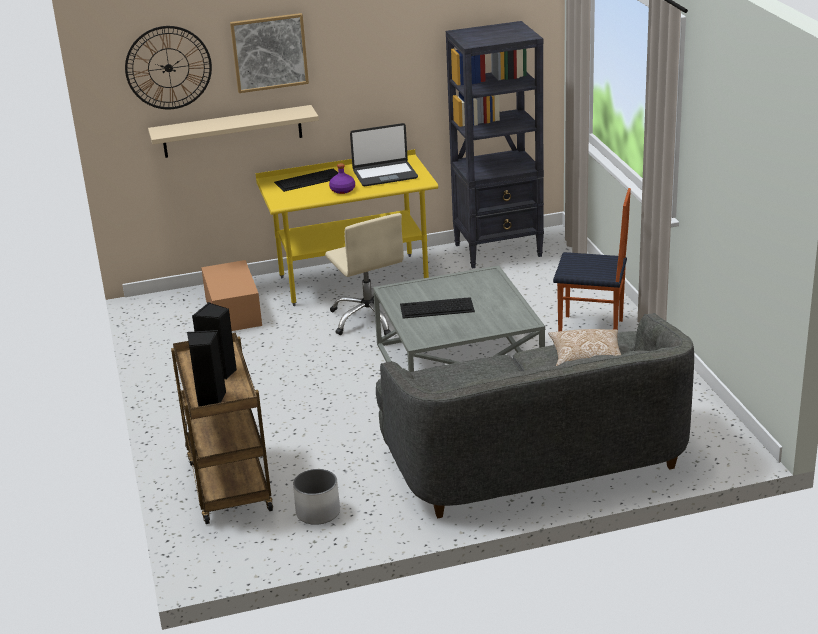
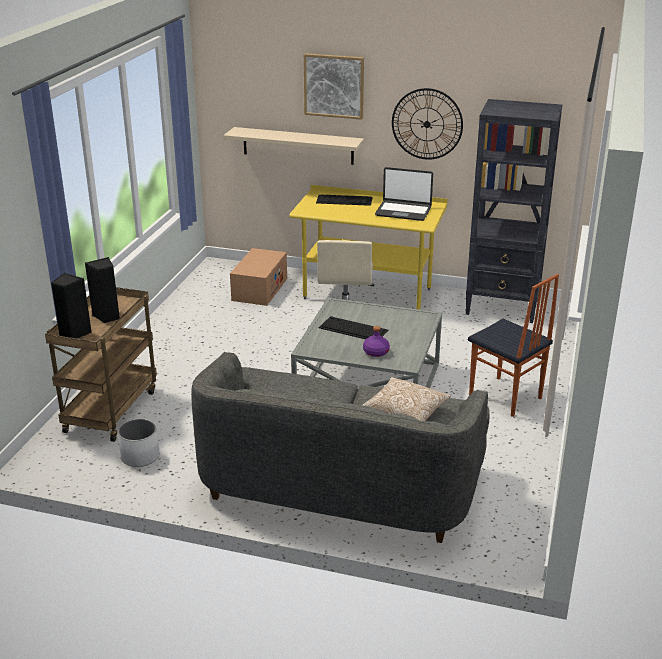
camera: 30 degrees right, 0 degrees up
(168, 68) = (253, 81): wall clock -> wall clock (427, 124)
(342, 190) = (357, 214): purple bottle -> purple bottle (375, 352)

